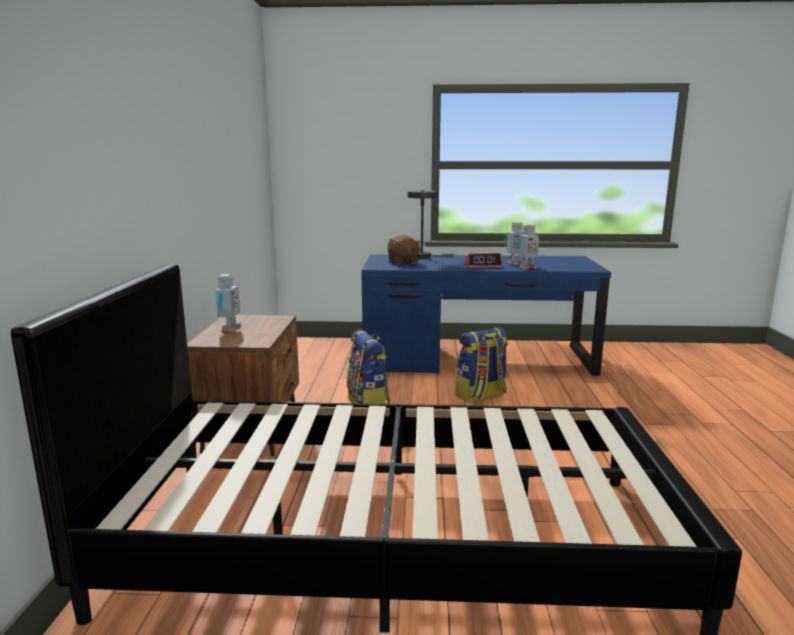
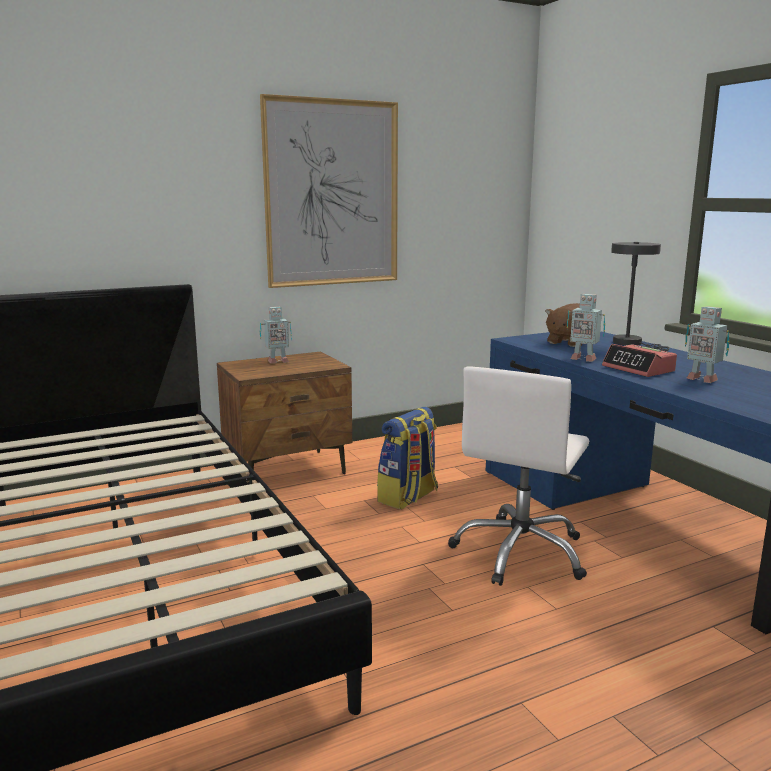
camera: 60 degrees right, 0 degrees up
(210, 160) = (332, 194): none -> picture
(481, 396) = (521, 552): backpack -> white office chair
(526, 268) = (684, 387): toy robot -> toy robot (583, 359)

